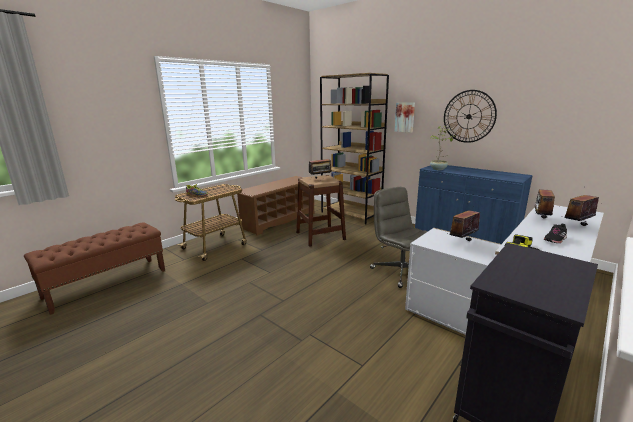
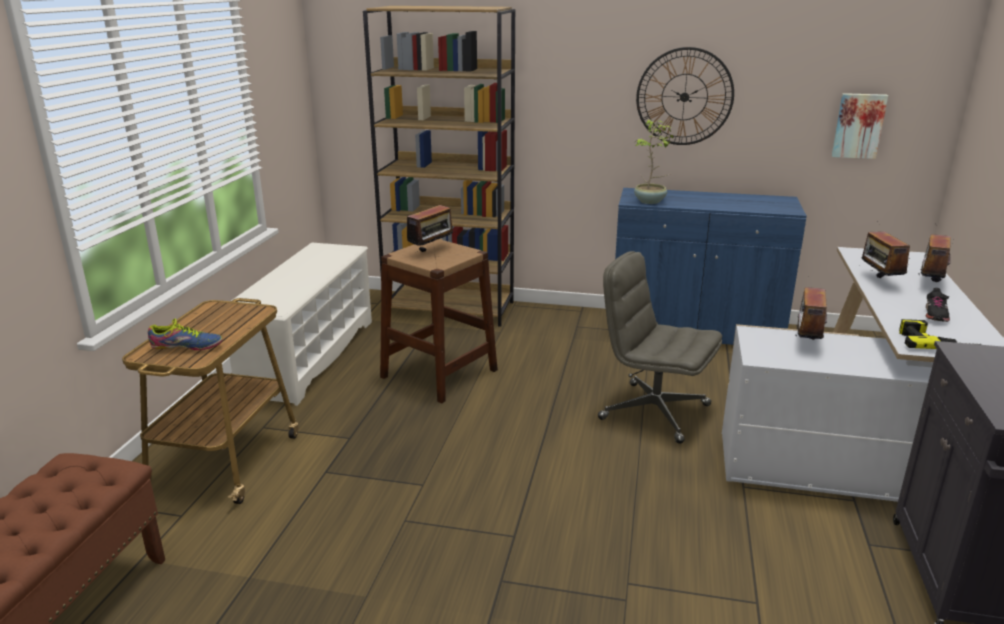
camera: 30 degrees left, 5 degrees up
(278, 220) = (309, 356): brown shoe rack -> white shoe rack
(405, 117) = (554, 97): picture -> picture (858, 125)

